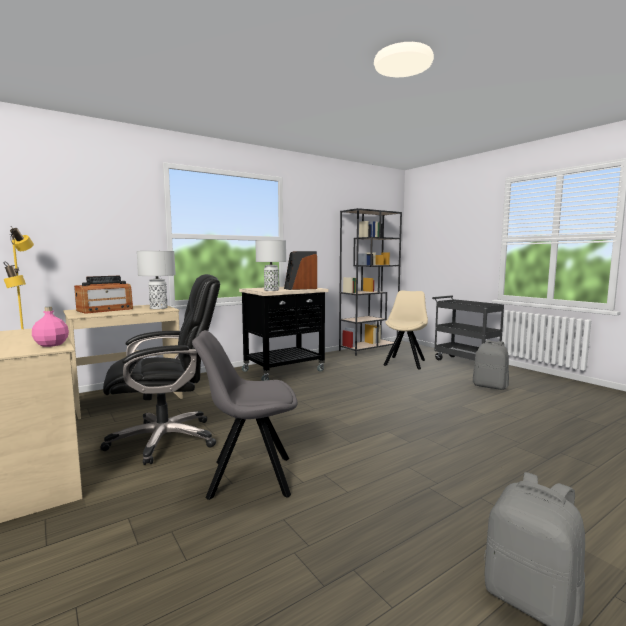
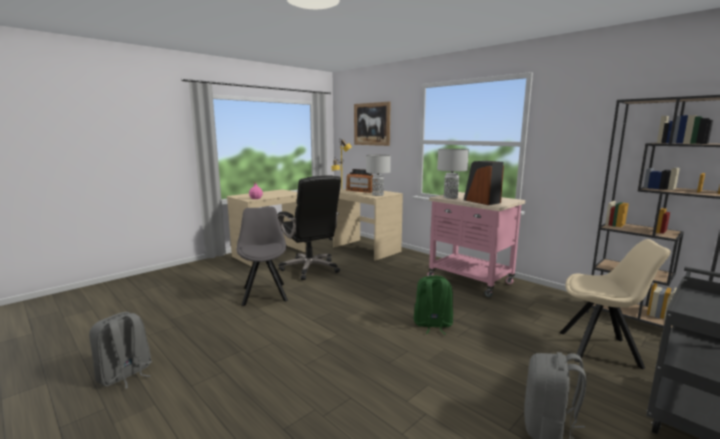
camera: 80 degrees right, 5 degrees up
(64, 206) = (371, 124): none -> picture
(283, 371) = (470, 281): black cart -> pink cart
(369, 393) = (432, 325): none -> green backpack

